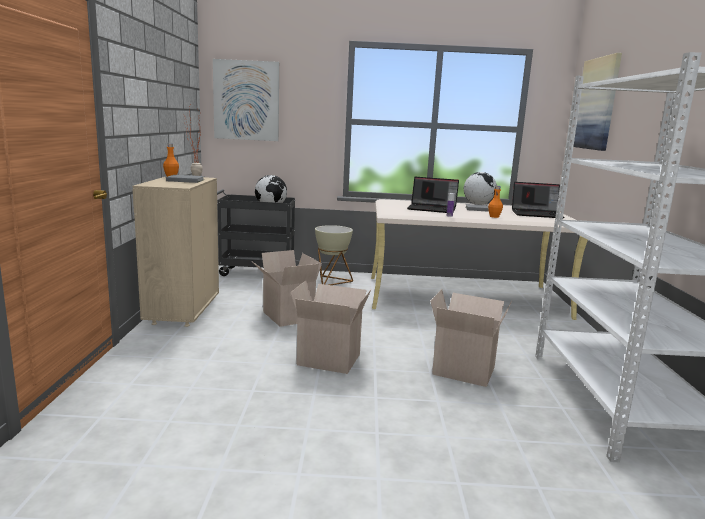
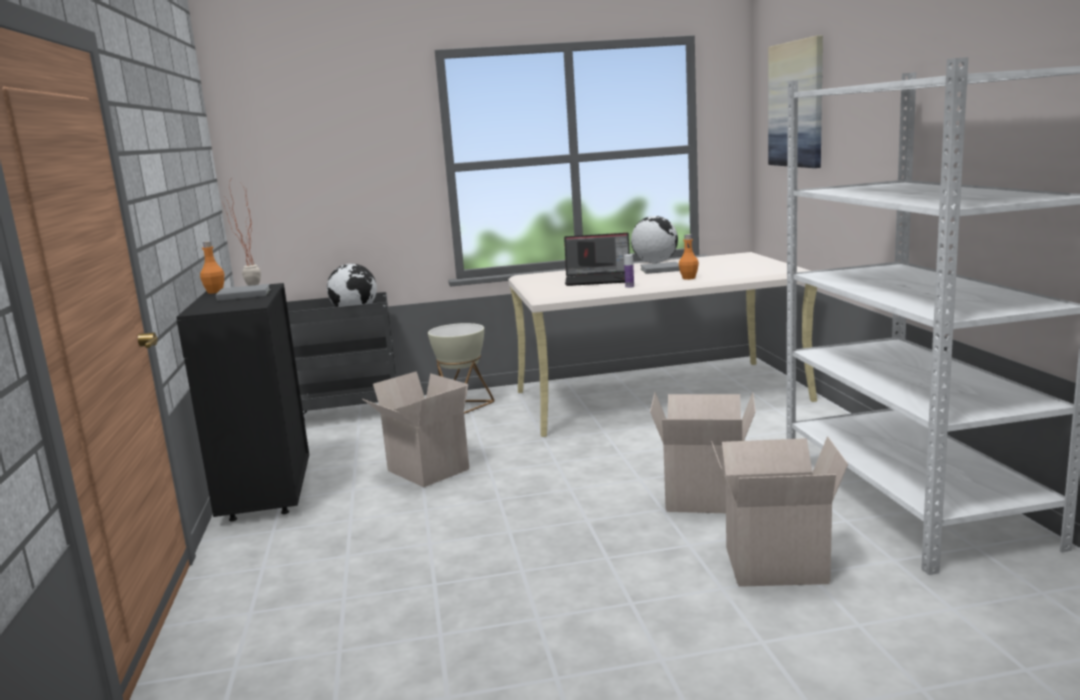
camera: 10 degrees left, 0 degrees up
(183, 311) = (266, 493): beige cabinet -> black cabinet
(246, 100) = (289, 156): picture -> none
(330, 359) = (520, 519): cardboard box -> cardboard box (777, 563)
(537, 214) = (741, 265): laptop -> none

